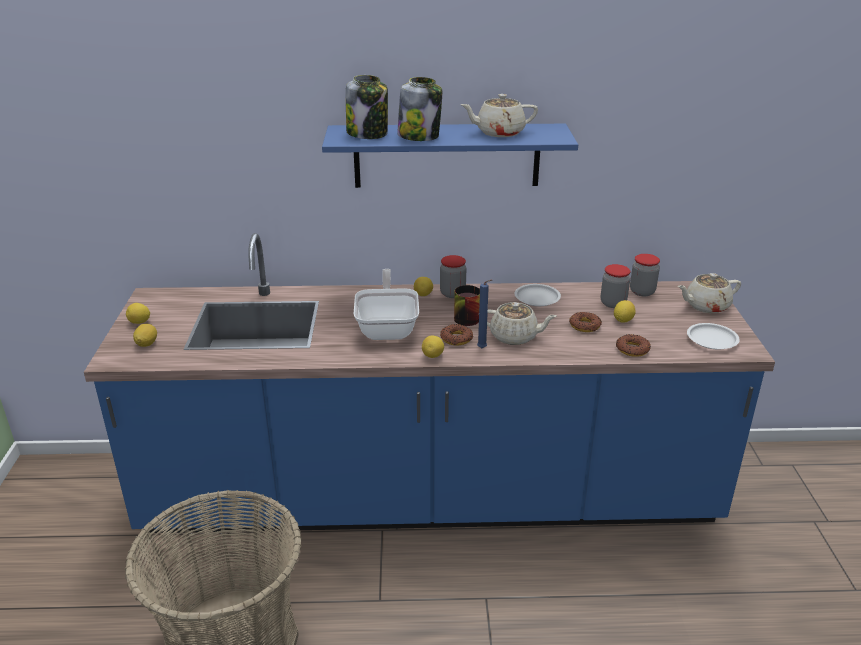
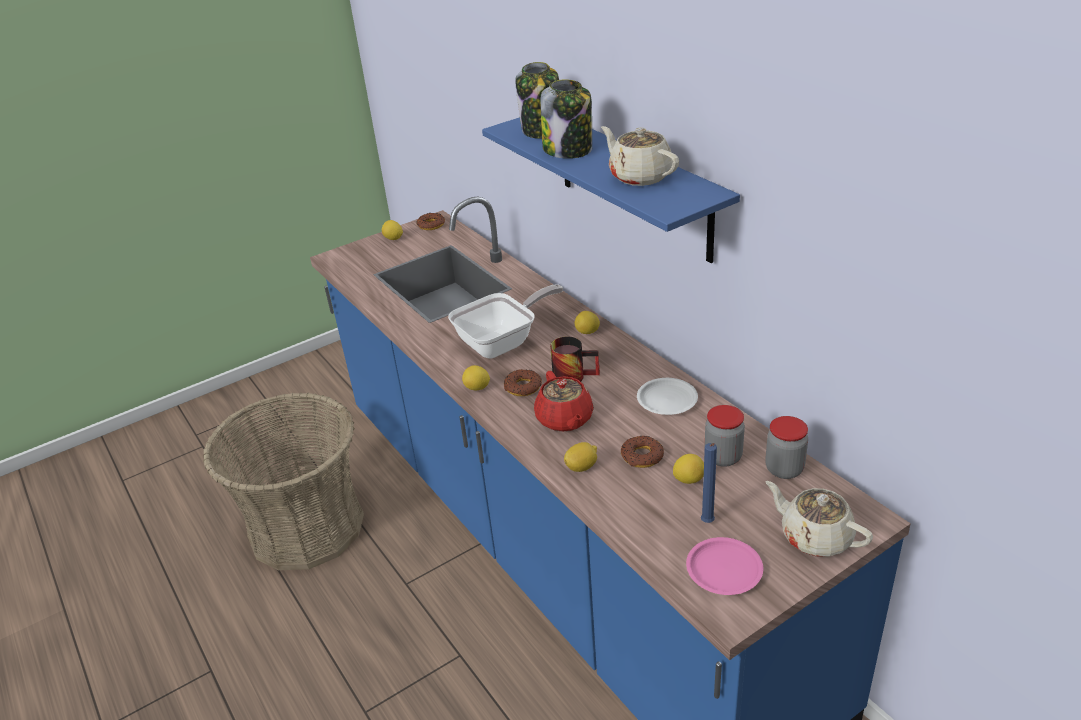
camera: 60 degrees right, 5 degrees up
(147, 344) = (367, 257): lemon -> lemon (581, 467)
(452, 293) = (611, 346): jar -> none
(483, 349) = (520, 410): blue candle -> blue candle (707, 523)
(515, 337) = (565, 419): beige teapot -> red teapot
(632, 349) = (625, 510): donut -> donut (431, 225)
(711, 339) = (724, 569): white plate -> pink plate

